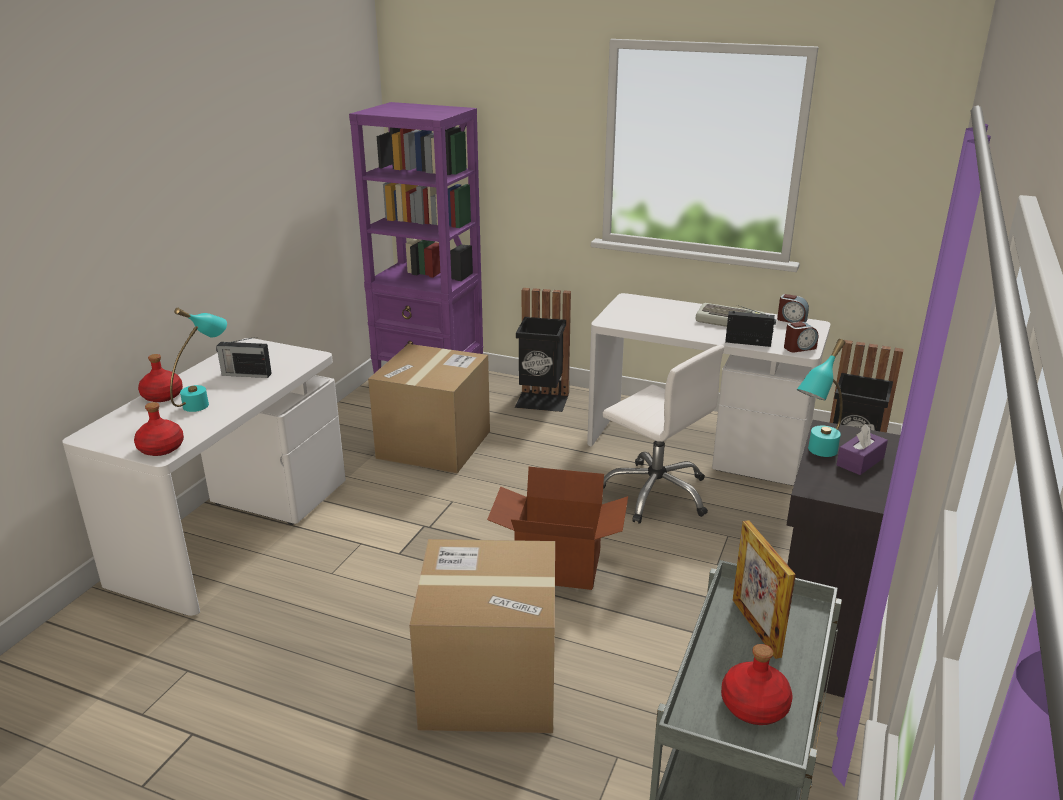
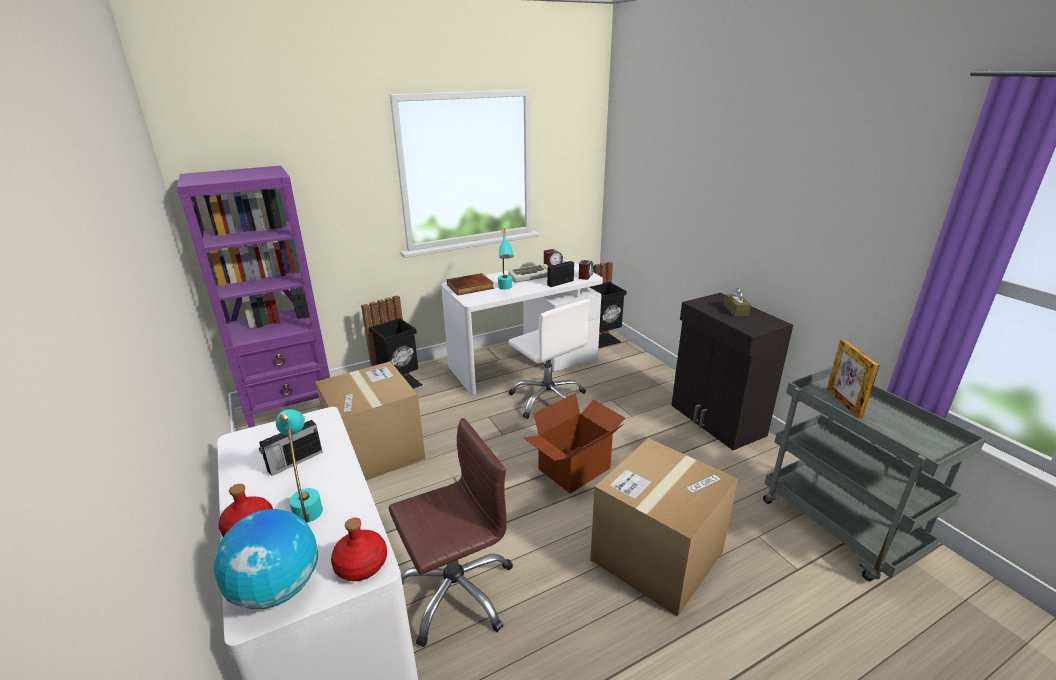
camera: 50 degrees left, 0 degrees up
(115, 432) = (277, 589): none -> globe
(317, 576) = (455, 591): none -> brown office chair
(639, 307) = (470, 287): none -> book
(656, 493) = (548, 399): white office chair -> white office chair turned 60 degrees clockwise
(753, 706) = (912, 433): red bottle -> none
(756, 627) = (843, 403): picture frame -> picture frame turned 60 degrees clockwise
(816, 455) = (719, 316): turquoise table lamp -> turquoise table lamp (505, 289)
(860, 461) = (735, 310): purple tissue box -> brown tissue box

